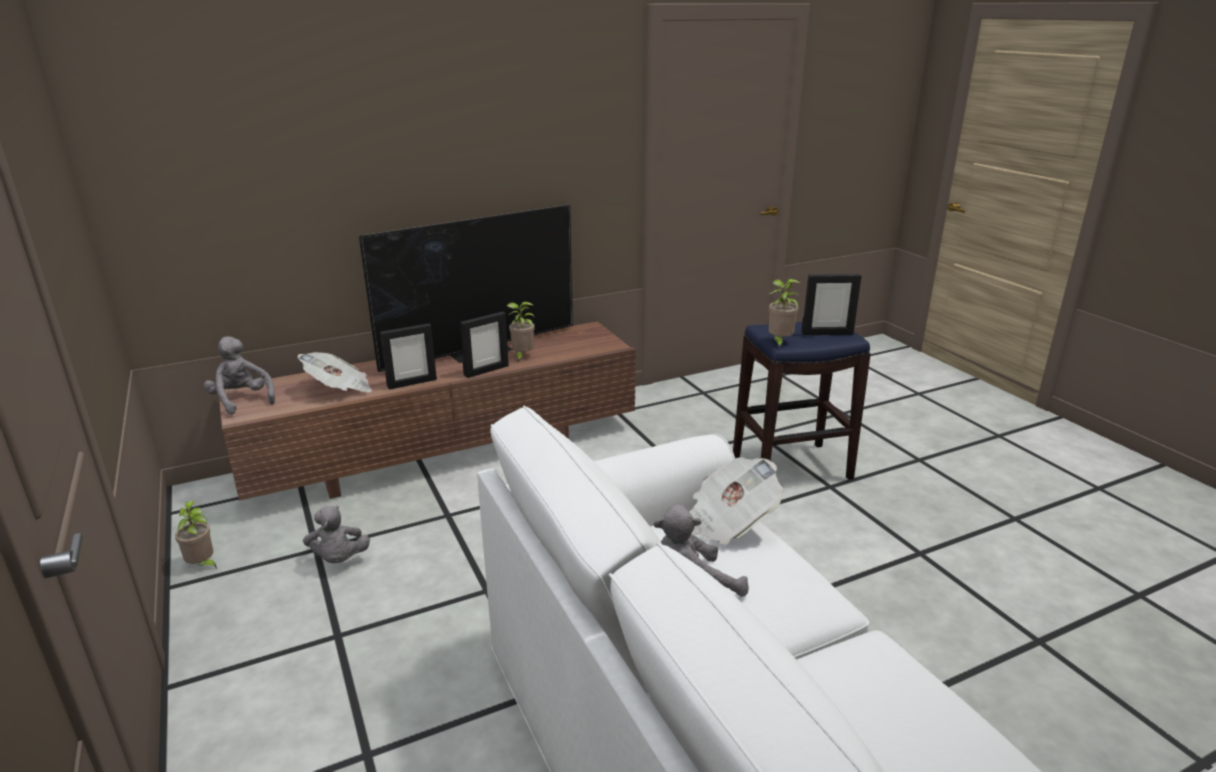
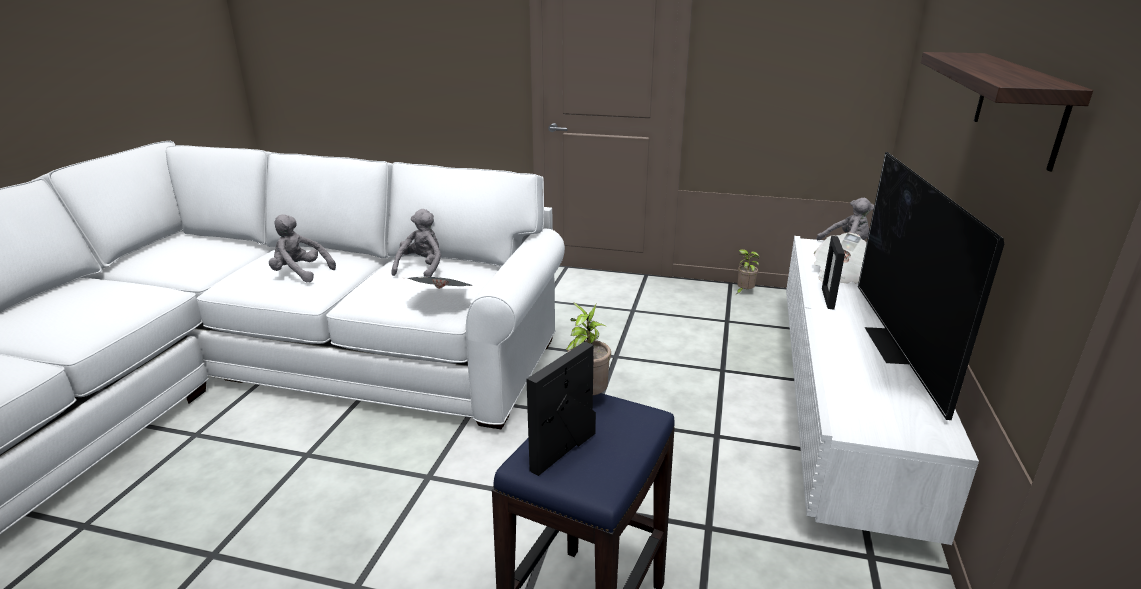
camera: 130 degrees right, 0 degrees up
(339, 559) = (706, 324): grey plush toy -> grey plush toy (300, 273)
(445, 450) = (841, 401): brown tv stand -> white tv stand
(486, 370) = (832, 333): picture frame -> none
(493, 141) = (1018, 106): none -> shelf
(522, 357) = (858, 361): potted plant -> none

